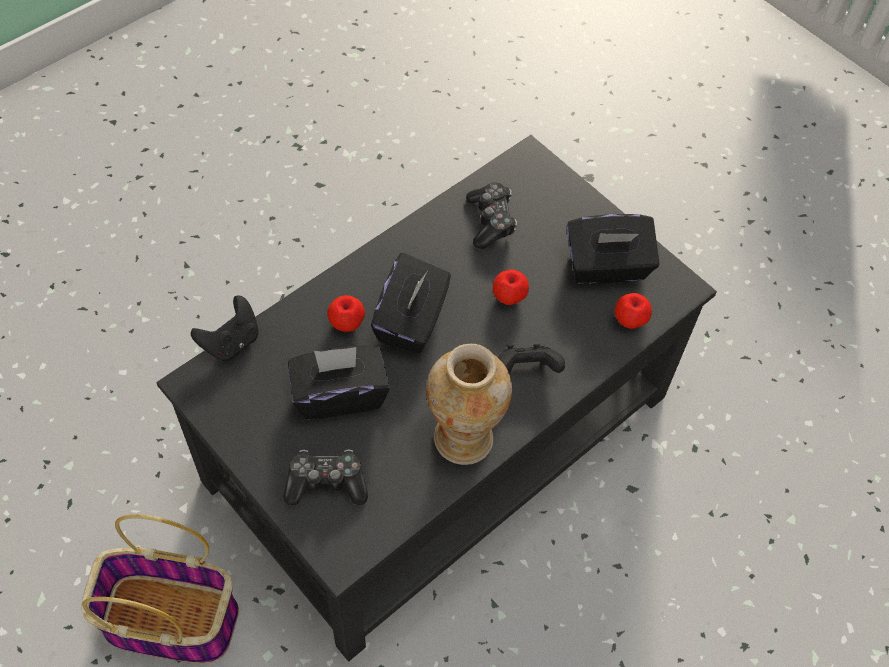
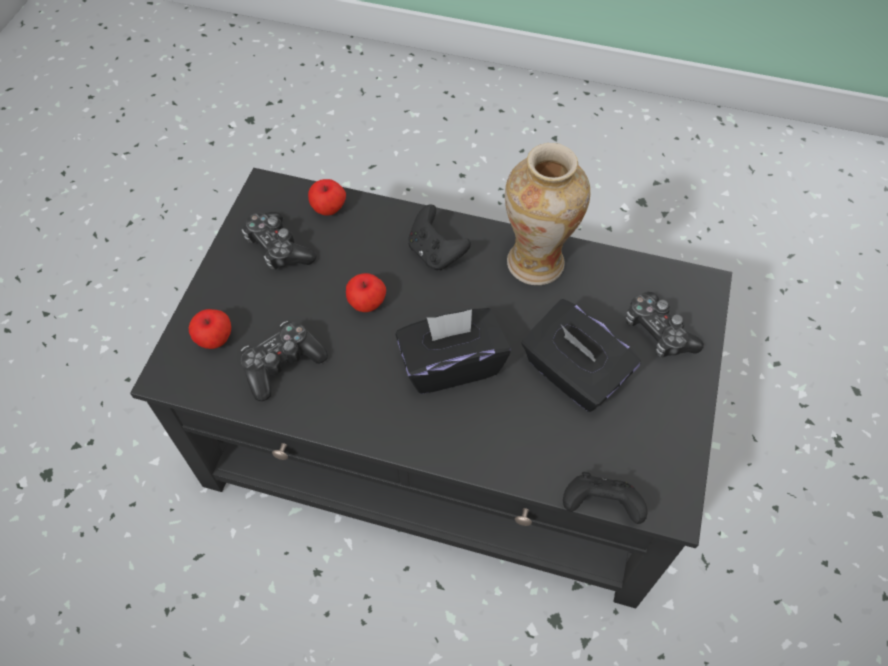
camera: 120 degrees left, 0 degrees up
(168, 620) = (759, 538): basket -> none
(346, 323) = (497, 416): apple -> apple (215, 339)
(607, 267) = (278, 248): black tissue box -> game controller

